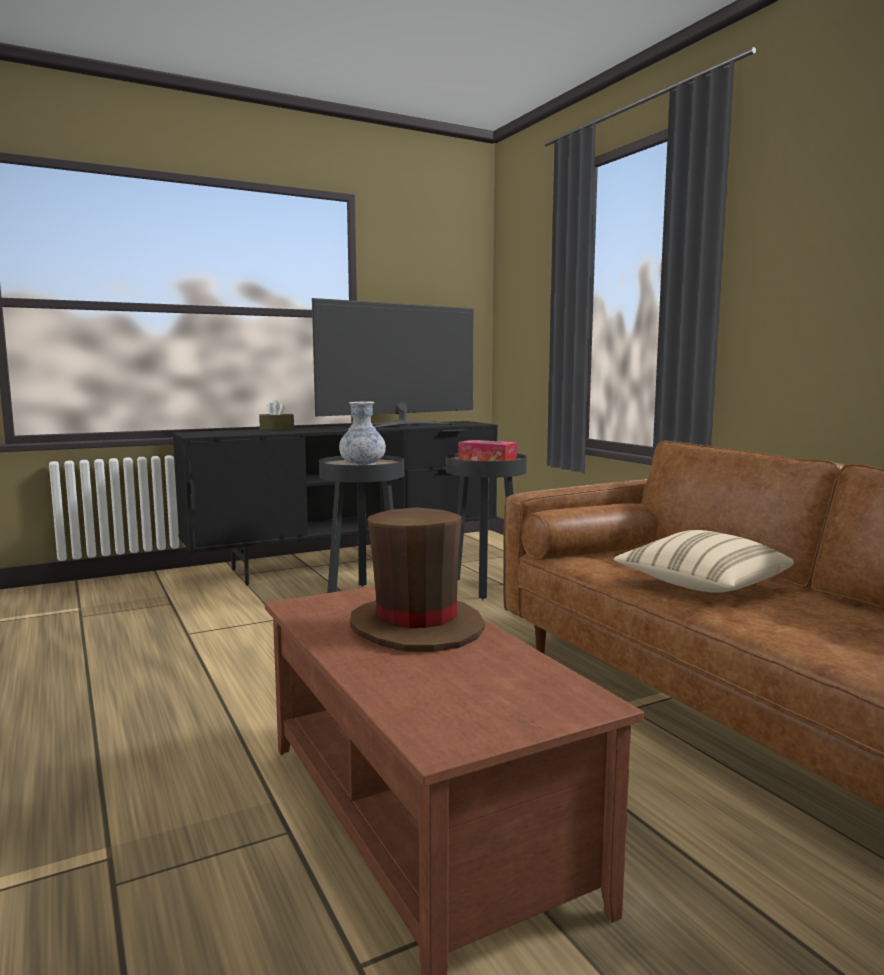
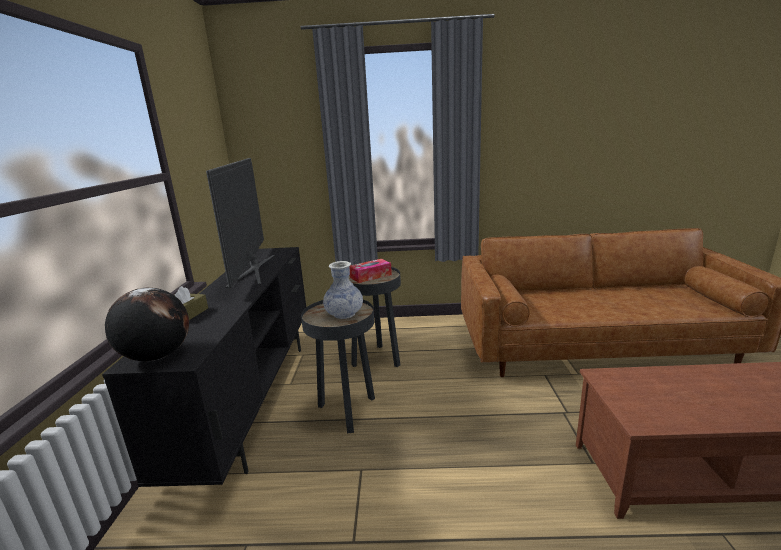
camera: 60 degrees left, 10 degrees up
(200, 433) = (156, 356): none -> globe
(417, 627) = (684, 387): brown hat -> none
(701, 586) = (589, 305): beige pillow -> none

